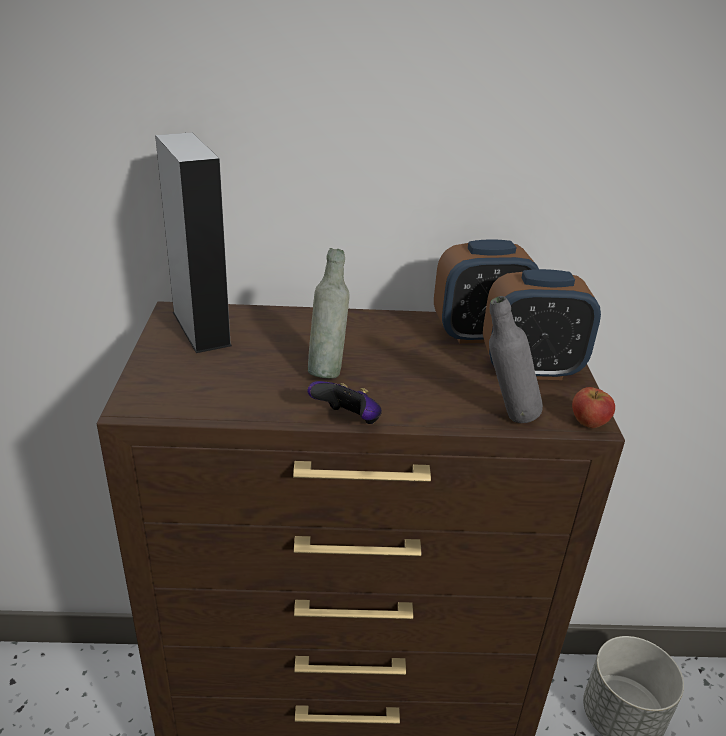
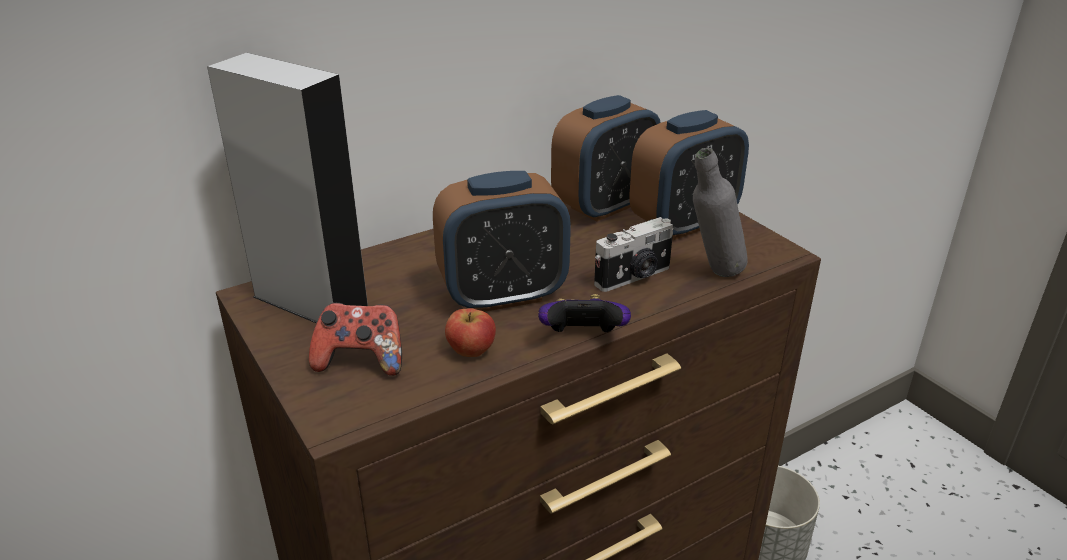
camera: 30 degrees left, 0 degrees up
(188, 376) = (361, 360): none -> game controller
(327, 370) = (503, 295): grey bottle -> alarm clock
(440, 394) = (634, 277): none -> camera
(588, 422) = (780, 254): apple -> apple (471, 351)

